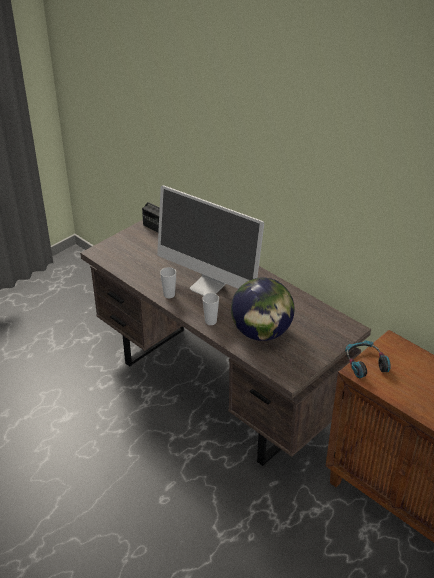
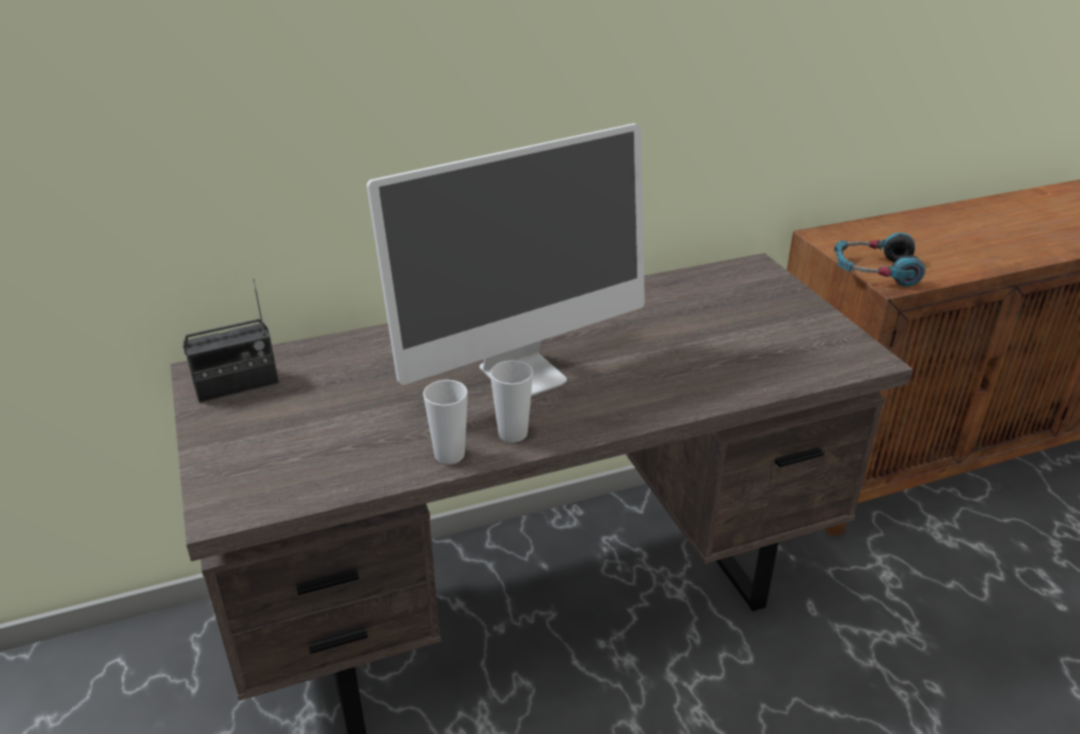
camera: 65 degrees left, 5 degrees down
(211, 321) = (648, 402): cup -> cup (449, 455)
(261, 333) = (720, 353): globe -> none

